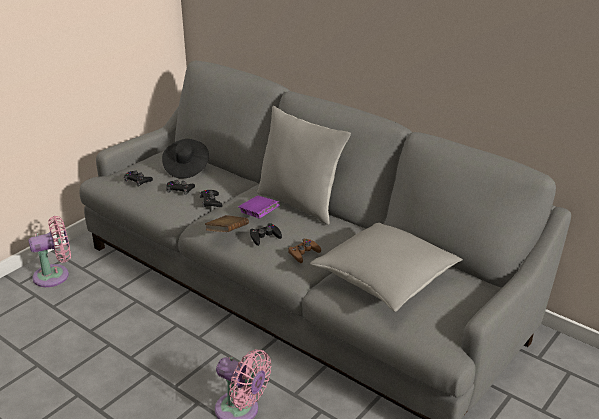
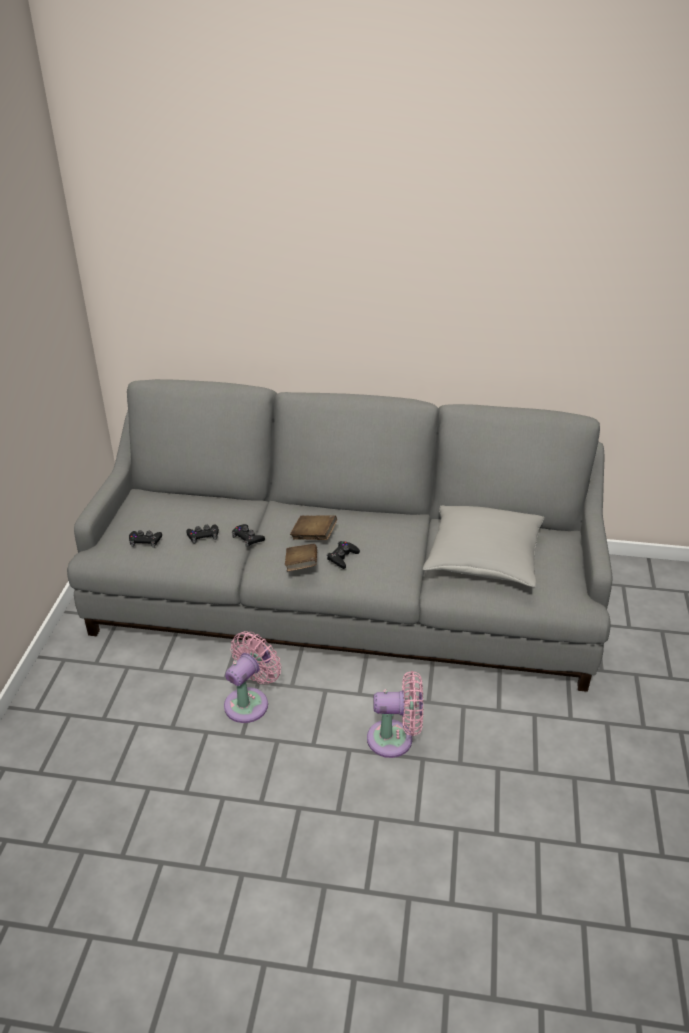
camera: 30 degrees left, 5 degrees up
(55, 275) = (71, 683): pink fan -> pink fan (250, 702)
(186, 168) = (184, 509): black hat -> none
(259, 215) = (314, 536): purple book -> brown book
(300, 203) = (339, 510): grey pillow -> none
(303, 253) = (393, 560): brown game controller -> none

